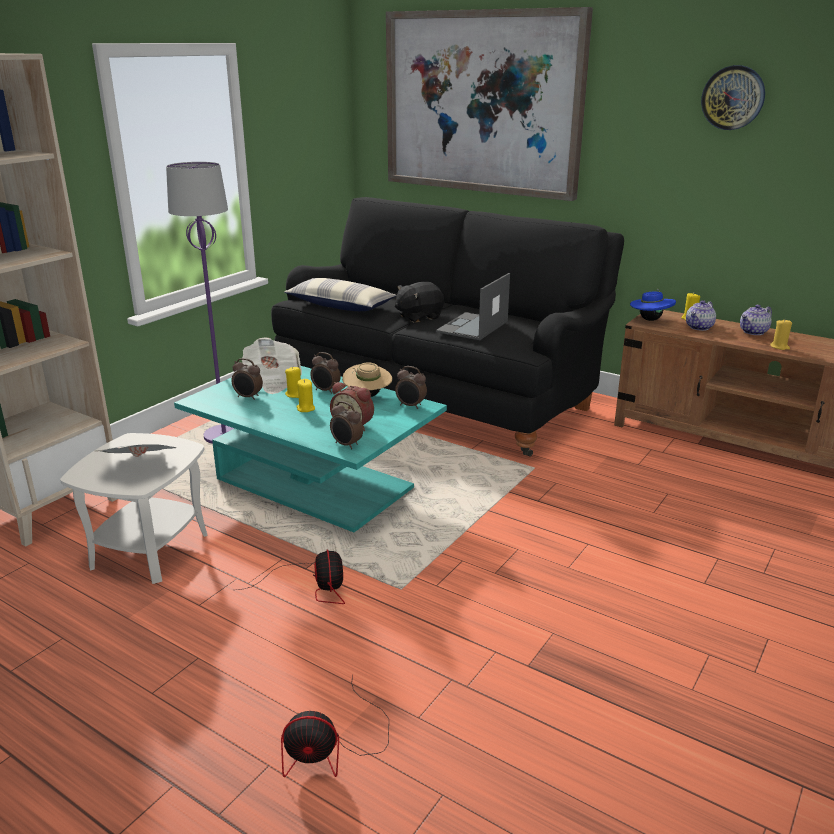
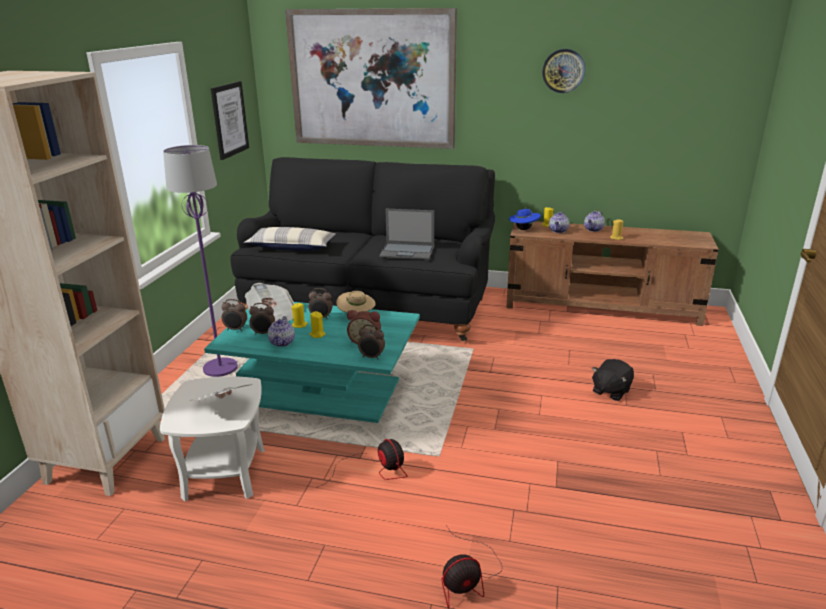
camera: 20 degrees left, 0 degrees up
(260, 410) = (282, 342): none -> teapot
(302, 145) = (229, 119): none -> picture
(410, 406) = (394, 319): alarm clock -> alarm clock (236, 329)
(418, 317) = (358, 248): black plush toy -> black plush toy (610, 391)
(472, 327) = (408, 251): laptop -> laptop turned 90 degrees counterclockwise

